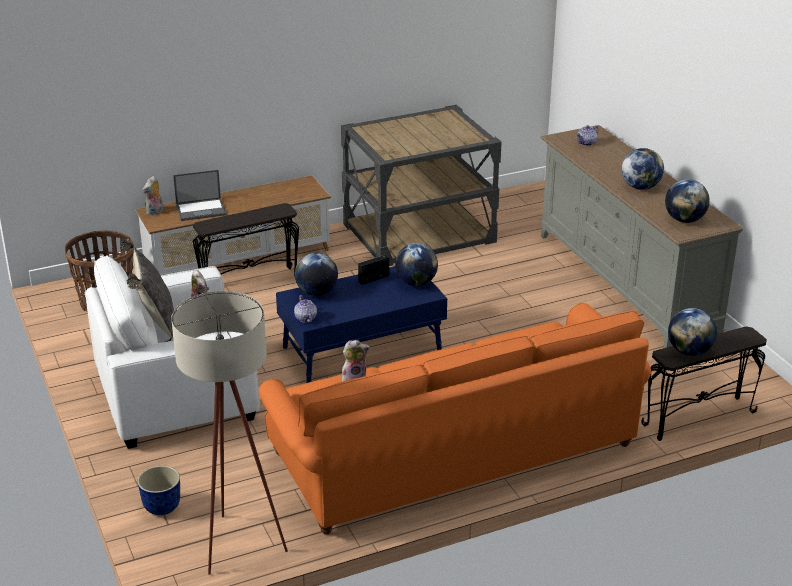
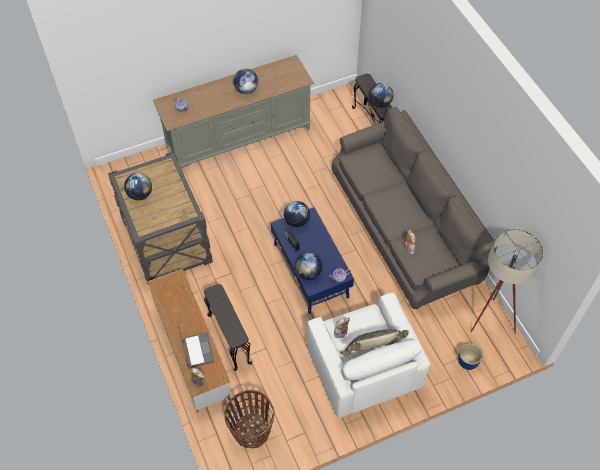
camera: 90 degrees left, 25 degrees up
(453, 450) = (405, 227): orange sofa -> grey sofa
(684, 220) = (287, 76): globe -> globe (140, 194)

